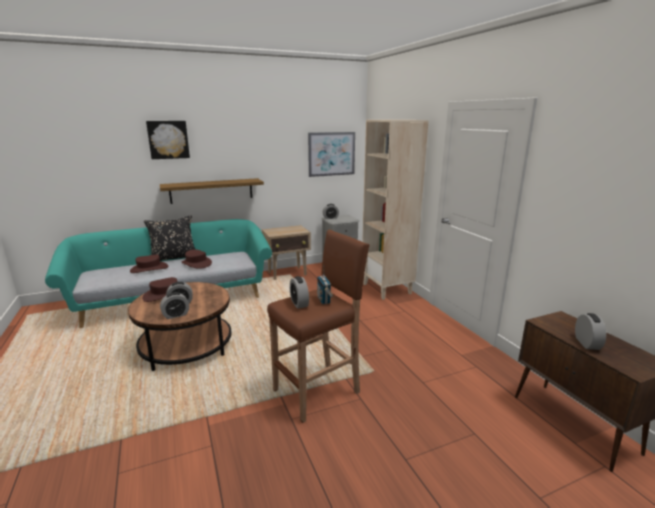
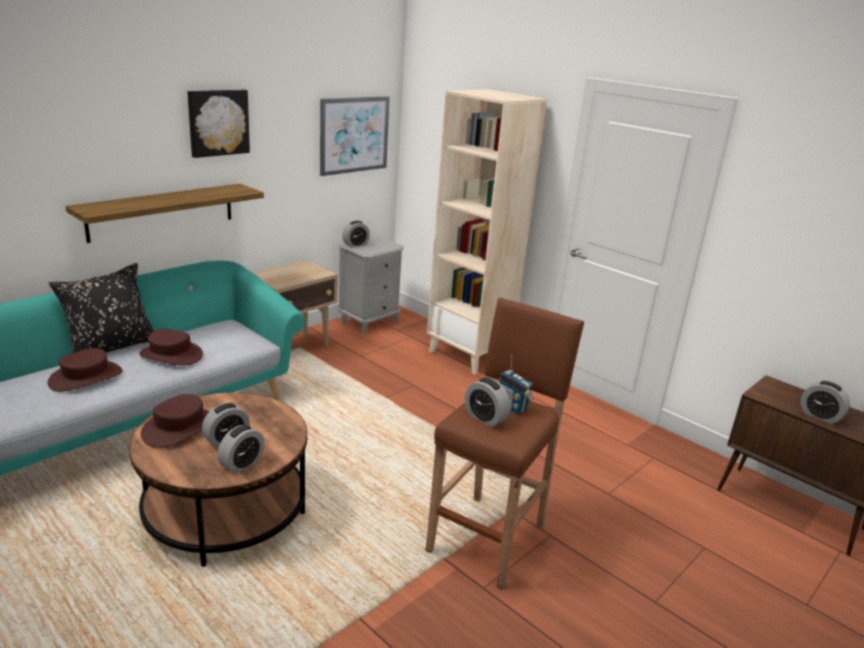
camera: 25 degrees left, 5 degrees up
(168, 139) = (82, 117): picture -> picture (218, 122)
(587, 343) = (820, 416): alarm clock -> alarm clock turned 150 degrees clockwise

